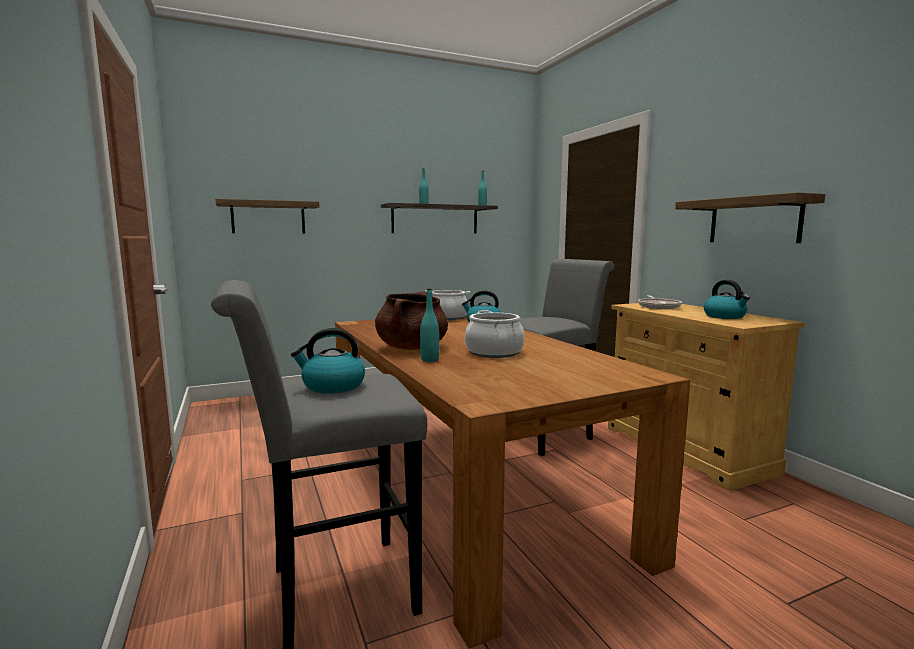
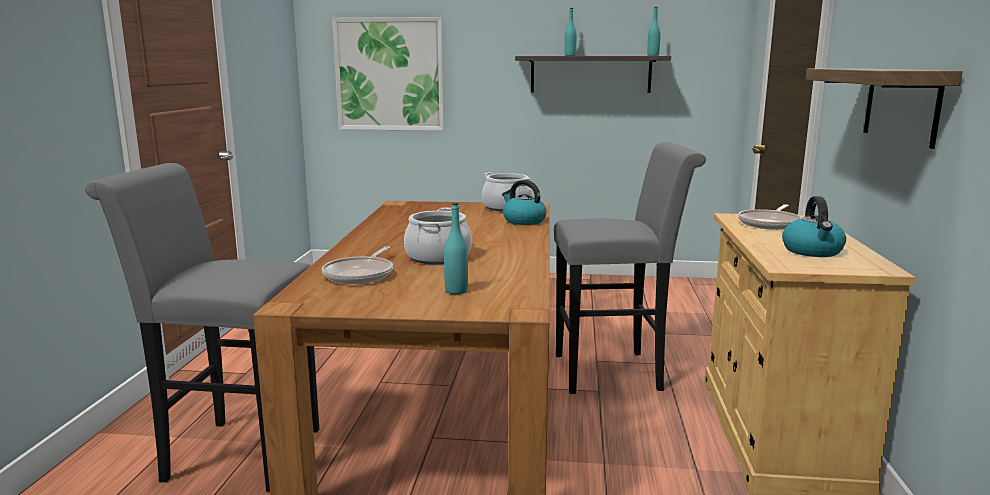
camera: 30 degrees right, 5 degrees up
(268, 217) = (390, 74): shelf -> picture
(332, 386) = (224, 267): kettle -> none
(412, 348) = (379, 240): brown cooking pot -> none
(429, 360) = (361, 255): turquoise bottle -> turquoise bottle (456, 291)
(471, 372) = (361, 274): none -> frying pan

